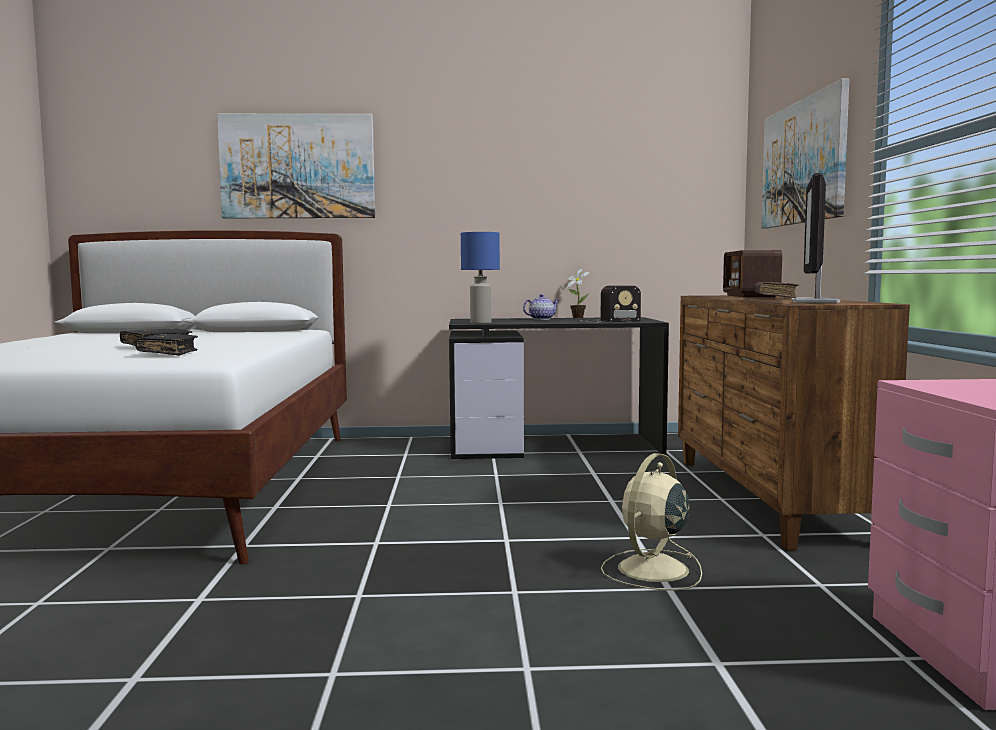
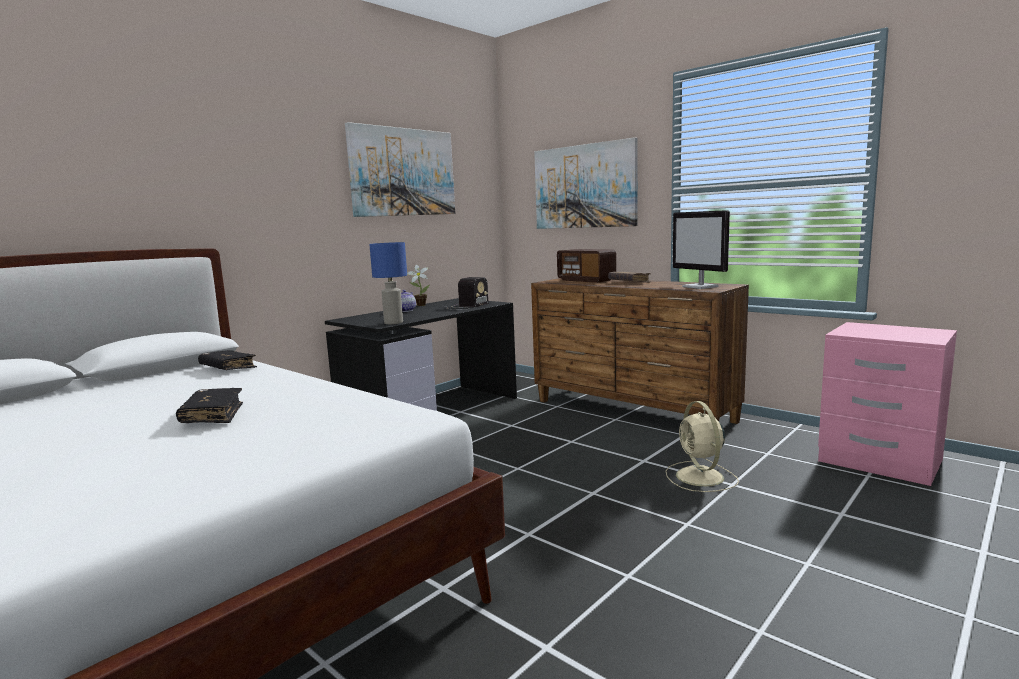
camera: 45 degrees left, 5 degrees up
(168, 353) = (310, 421): black book -> black book (228, 368)
(297, 166) = (147, 173): picture -> picture (403, 172)

